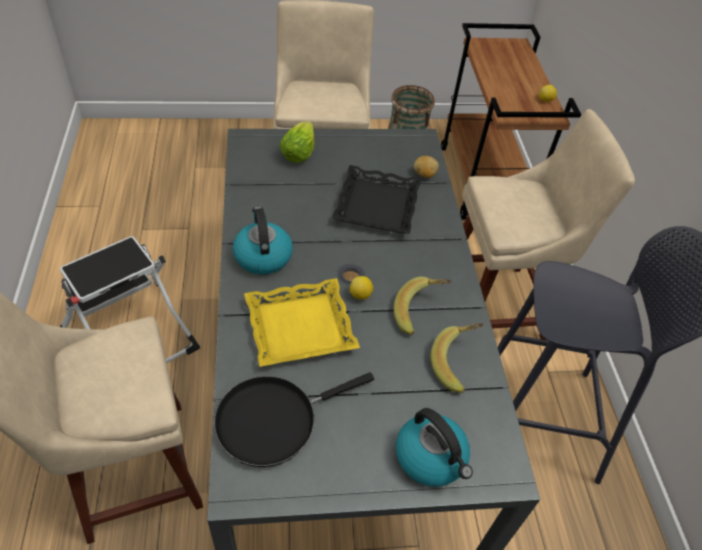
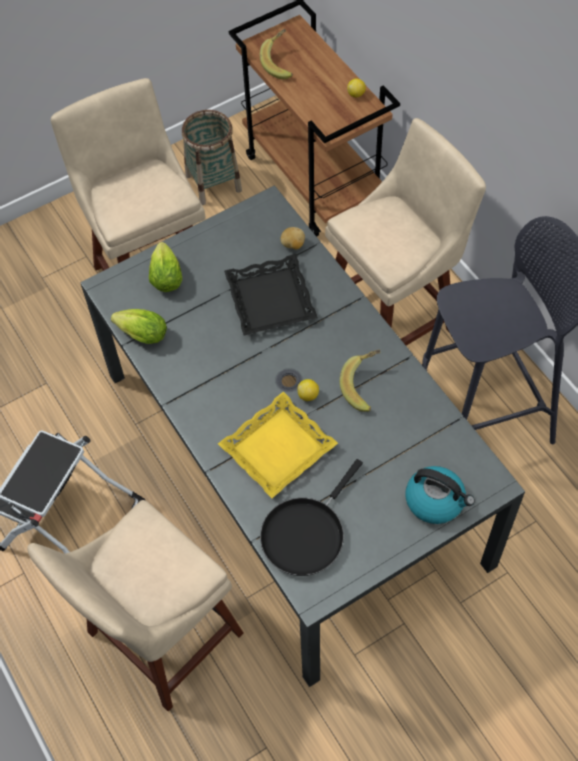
camera: 20 degrees left, 10 degrees up
(246, 183) = (140, 334): none -> lettuce
(262, 256) = (204, 400): kettle -> none
(458, 363) = (417, 416): banana -> banana (281, 63)

